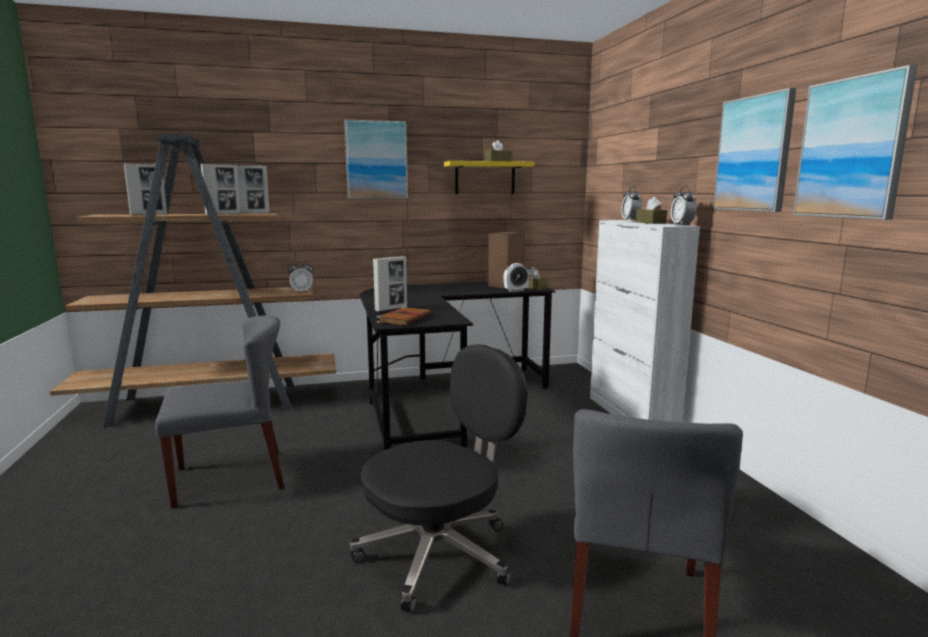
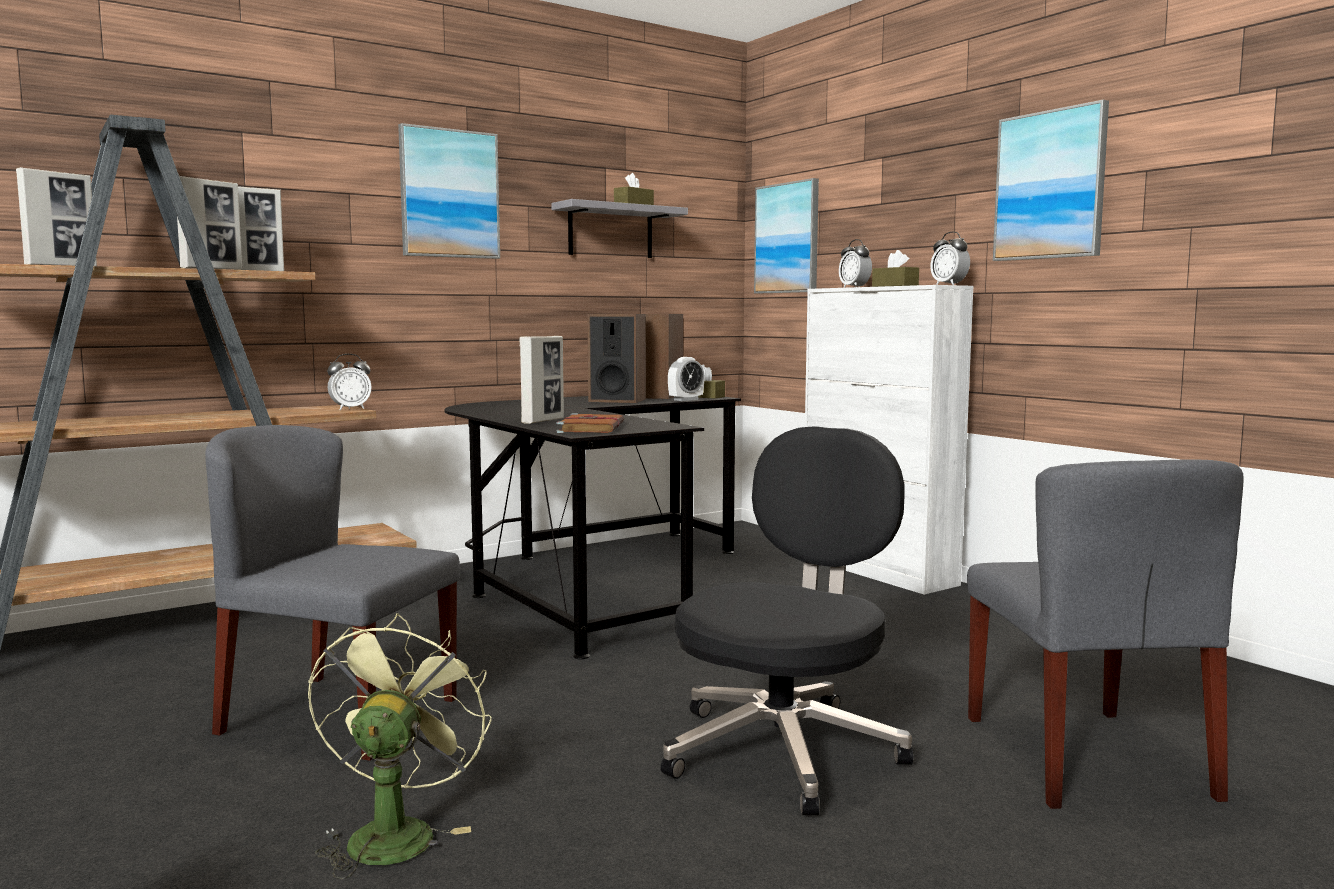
camera: 20 degrees left, 5 degrees down
(186, 565) = (395, 832): none -> green fan
(231, 477) = (338, 715): grey chair -> grey chair turned 120 degrees counterclockwise
(473, 289) = (617, 400): none -> speaker
(485, 178) = (610, 231): yellow shelf -> grey shelf
(851, 148) = (1195, 170): picture -> picture (787, 238)

